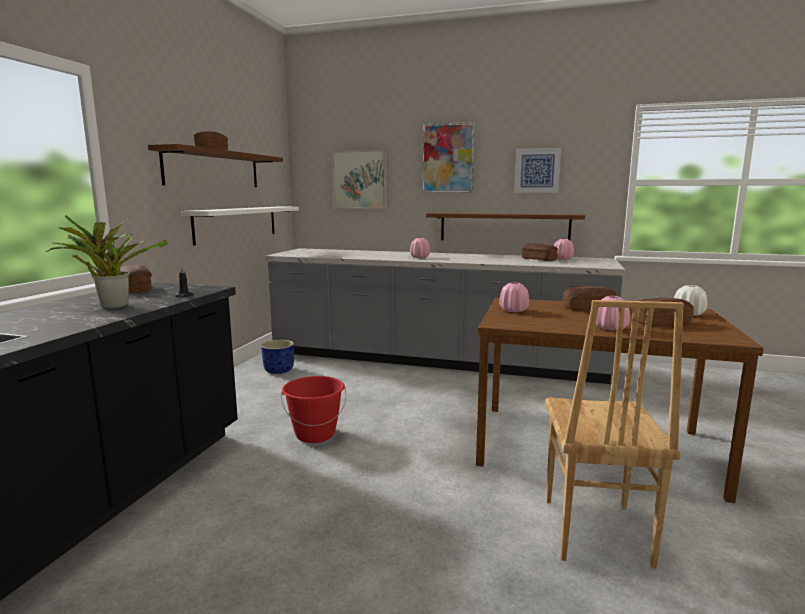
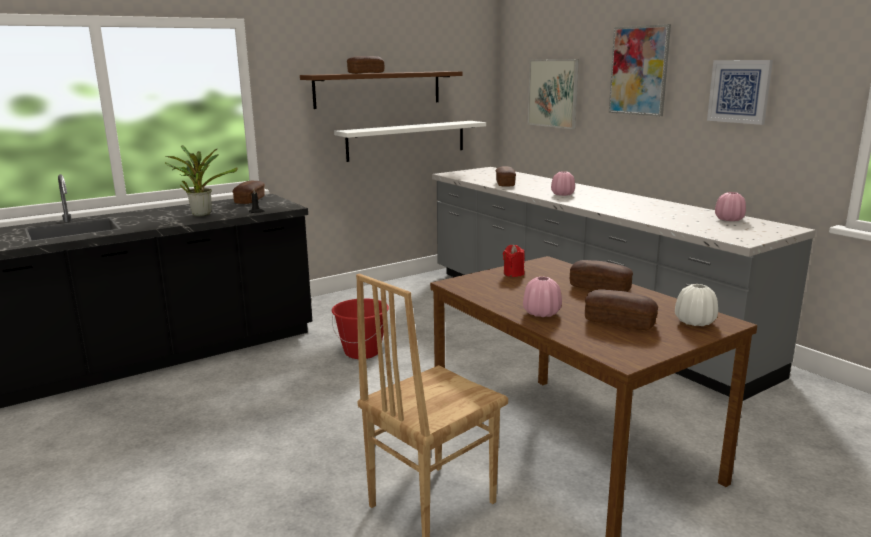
camera: 40 degrees right, 5 degrees up
(279, 370) = (421, 290): blue planter -> none
(504, 227) = (694, 165): brown shelf -> none
(513, 310) = (513, 274): pink vase -> red candle
(538, 259) = (691, 216): bread -> bread (505, 184)

